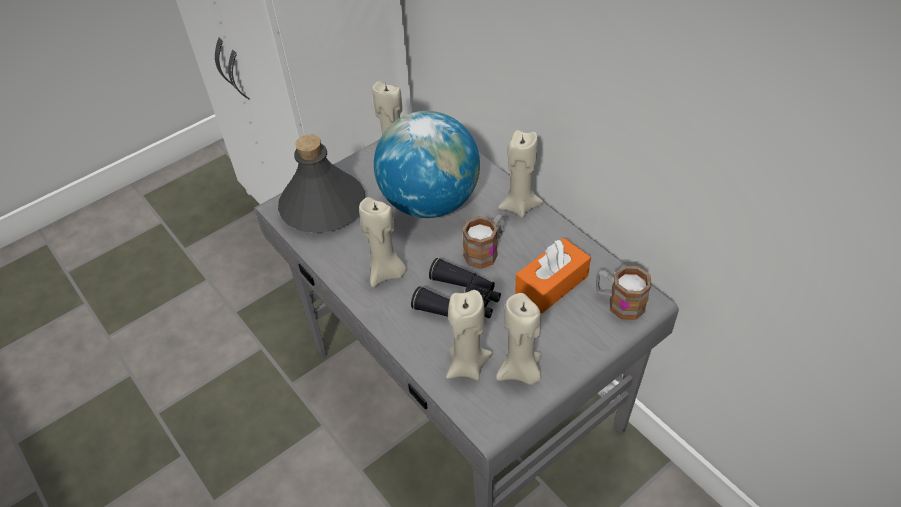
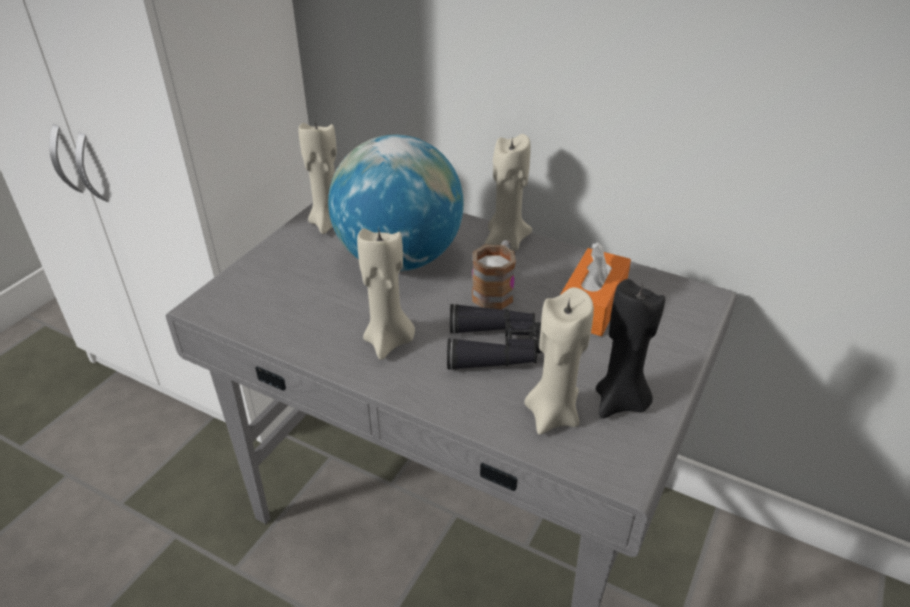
camera: 25 degrees left, 10 degrees down
(322, 207) = (264, 292): grey bottle -> none
(521, 372) = (620, 402): beige candle -> black candle
(619, 302) = (676, 304): mug -> none

